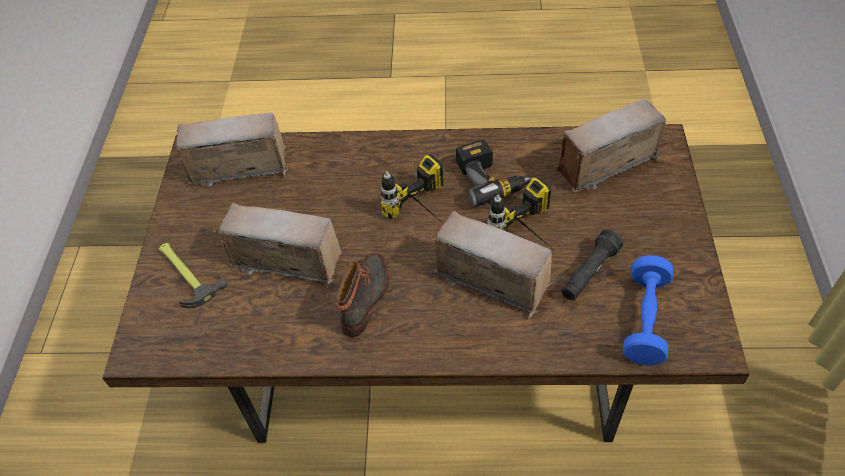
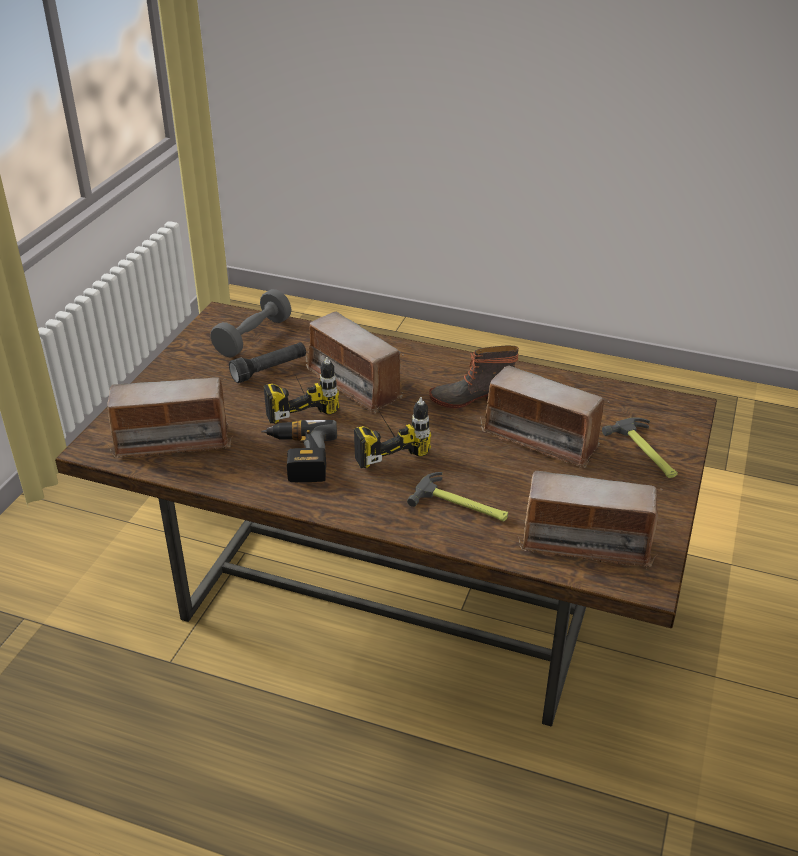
camera: 165 degrees left, 15 degrees down
(339, 173) = (461, 505): none -> hammer
(366, 298) = (471, 397): boot -> boot turned 45 degrees clockwise
(645, 320) = (253, 337): blue dumbbell -> grey dumbbell

